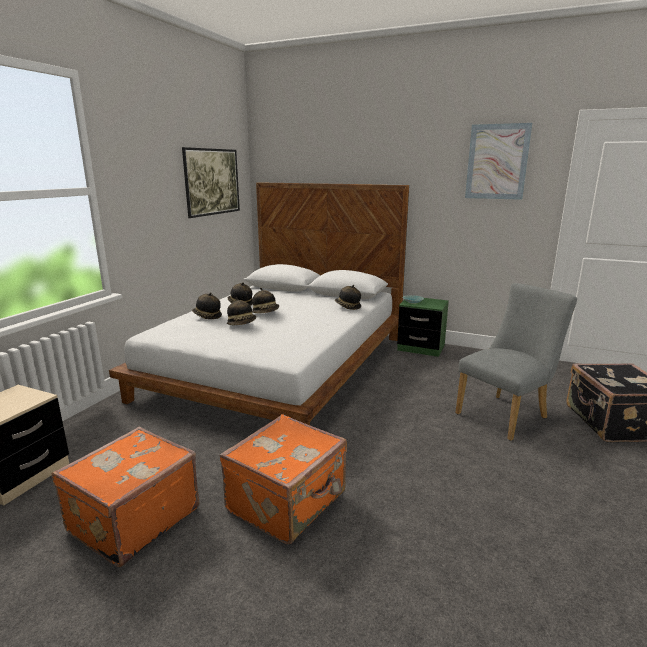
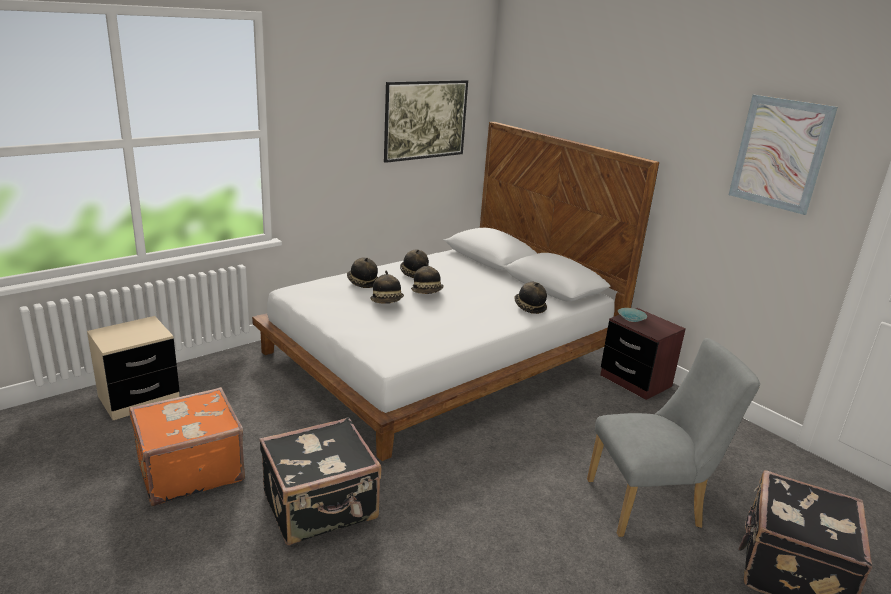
camera: 25 degrees right, 5 degrees up
(288, 502) = (321, 507): orange suitcase -> black suitcase
(421, 348) = (635, 381): green nightstand -> brown nightstand

